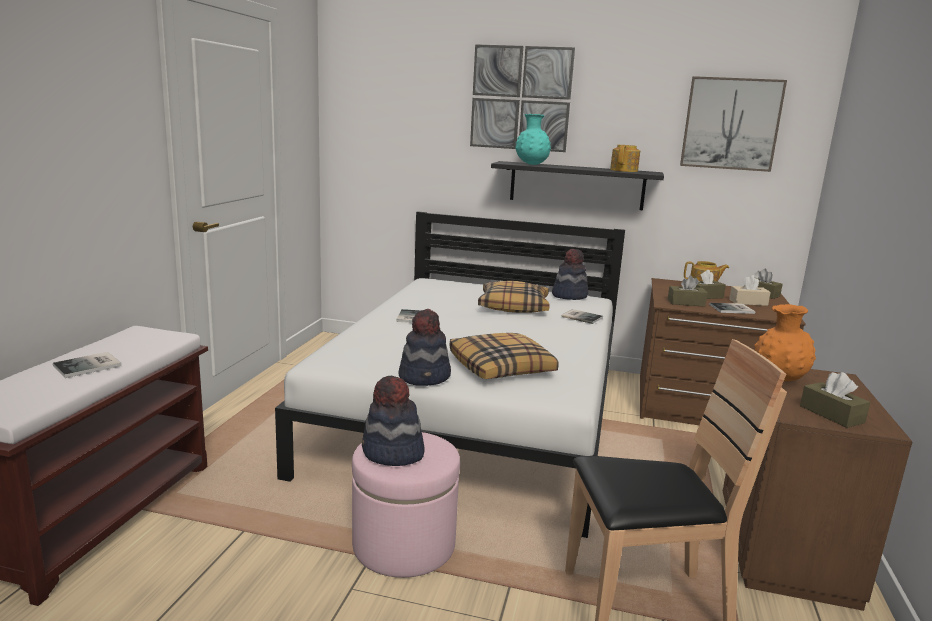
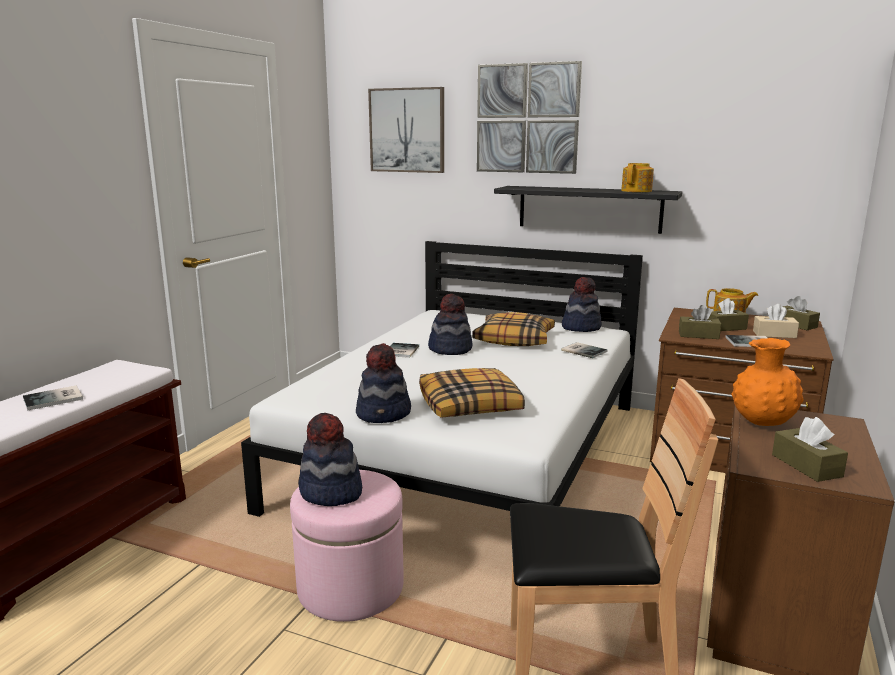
camera: 10 degrees right, 0 degrees up
(458, 315) = (450, 349): none -> hat
(531, 164) = (537, 188): turquoise vase -> none
(731, 124) = (757, 134): picture -> picture (407, 130)

